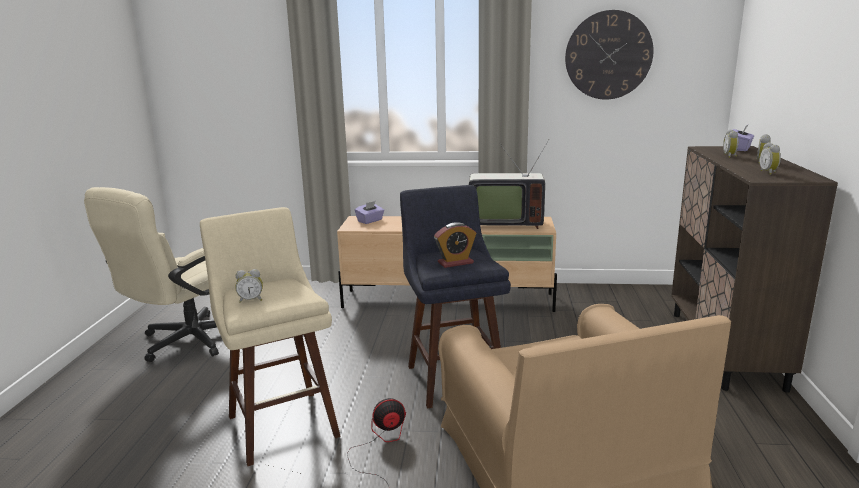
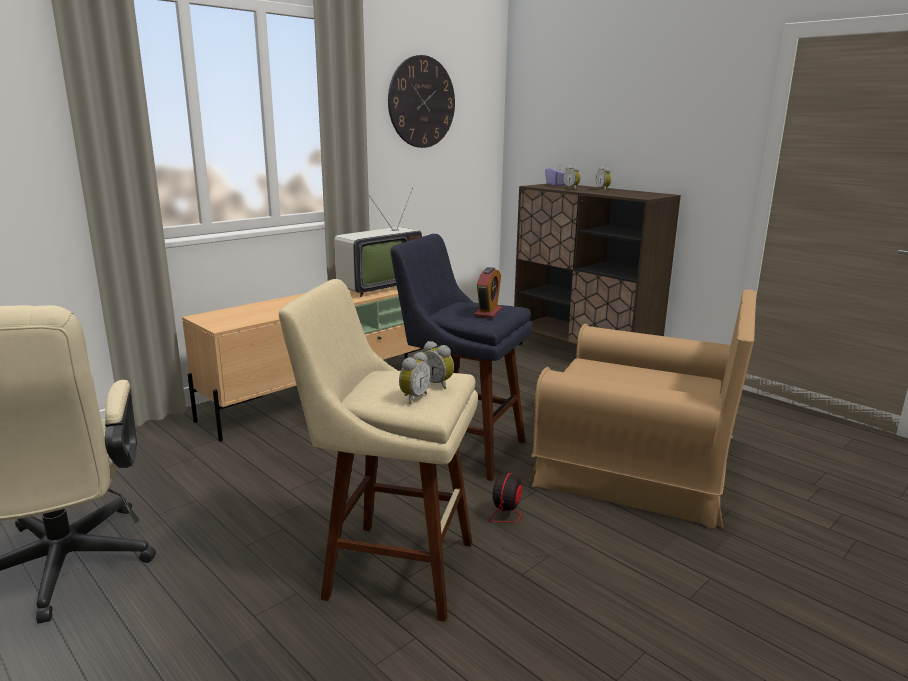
camera: 50 degrees left, 0 degrees up
(370, 221) = (228, 315): purple tissue box -> none
(769, 172) = (632, 194): alarm clock -> alarm clock (438, 384)

